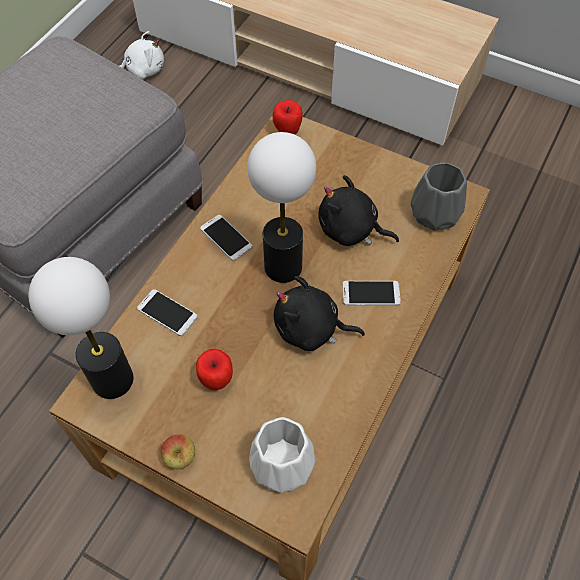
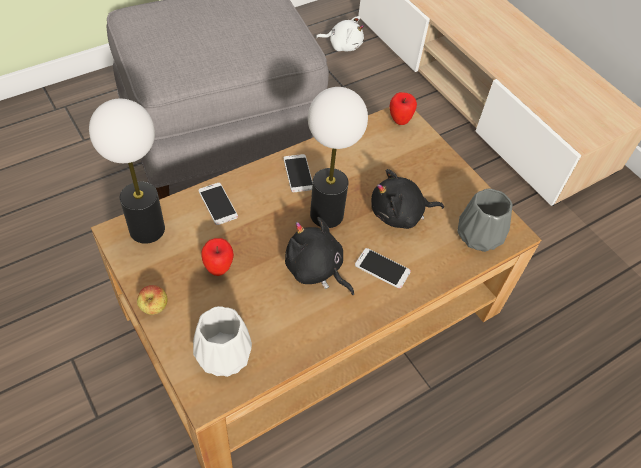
camera: 25 degrees right, 5 degrees down
(351, 230) = (399, 214): black plush toy -> black plush toy turned 60 degrees counterclockwise

